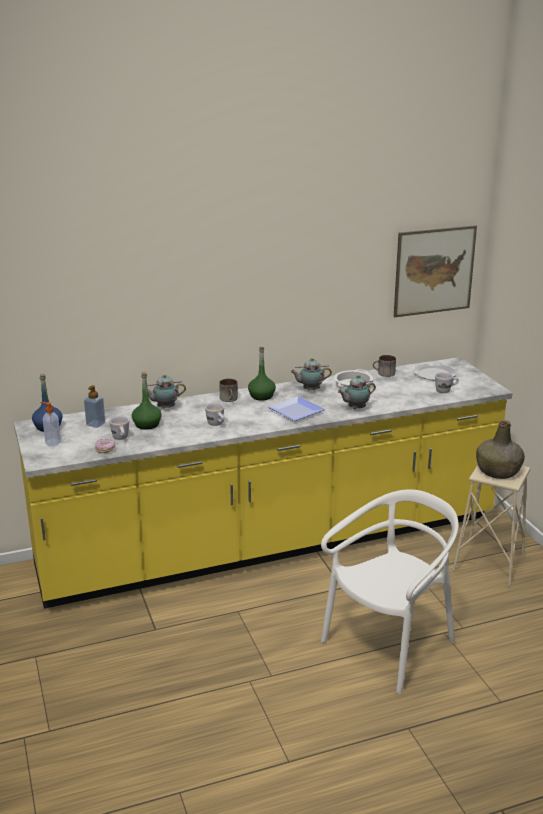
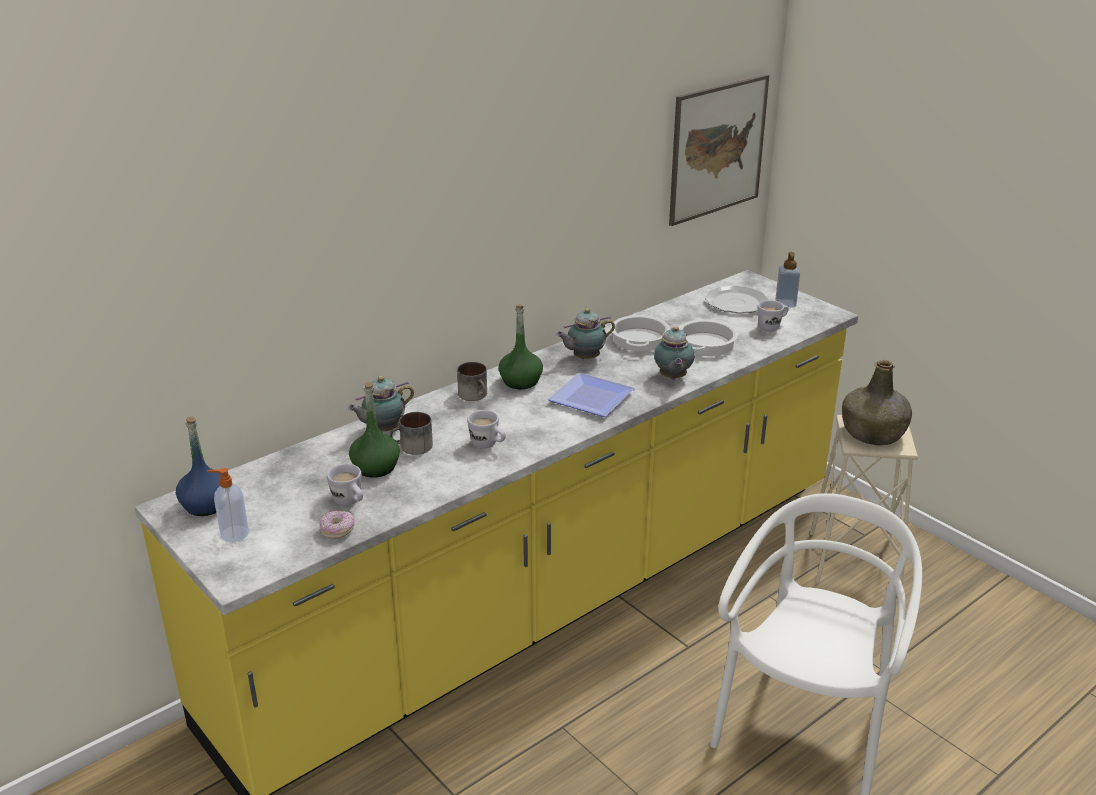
camera: 20 degrees left, 5 degrees up
(95, 424) = (287, 483): soap dispenser -> soap dispenser (785, 303)
(355, 408) = (672, 378): teapot -> teapot turned 45 degrees counterclockwise
(384, 373) = (667, 313): mug -> mug (412, 447)
(393, 393) = (706, 343): none -> cooking pot

